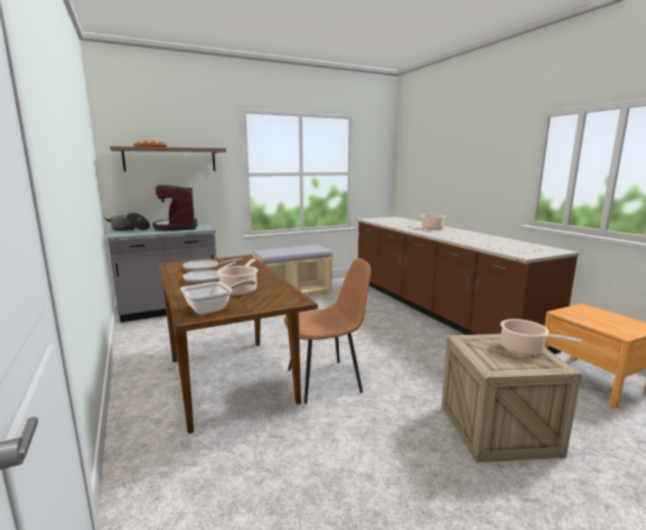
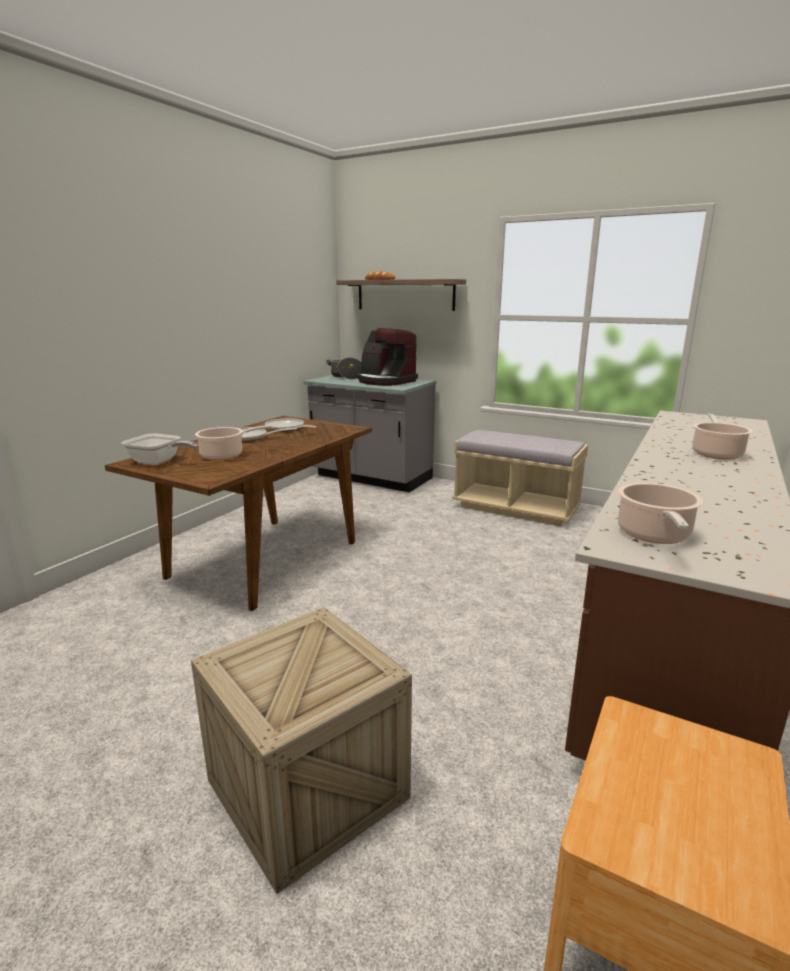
camera: 55 degrees right, 5 degrees up
(177, 227) = (385, 381): coffee machine -> coffee machine turned 90 degrees counterclockwise
(326, 380) = (313, 608): brown chair -> none
(524, 349) = (325, 682): cooking pot -> cooking pot (654, 535)

